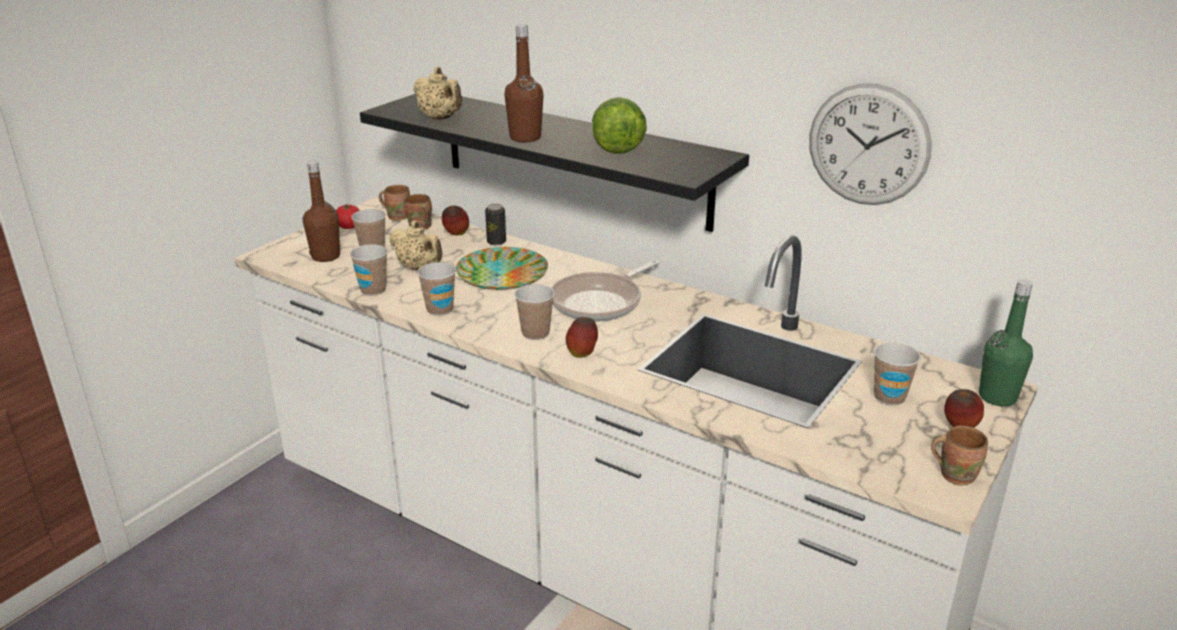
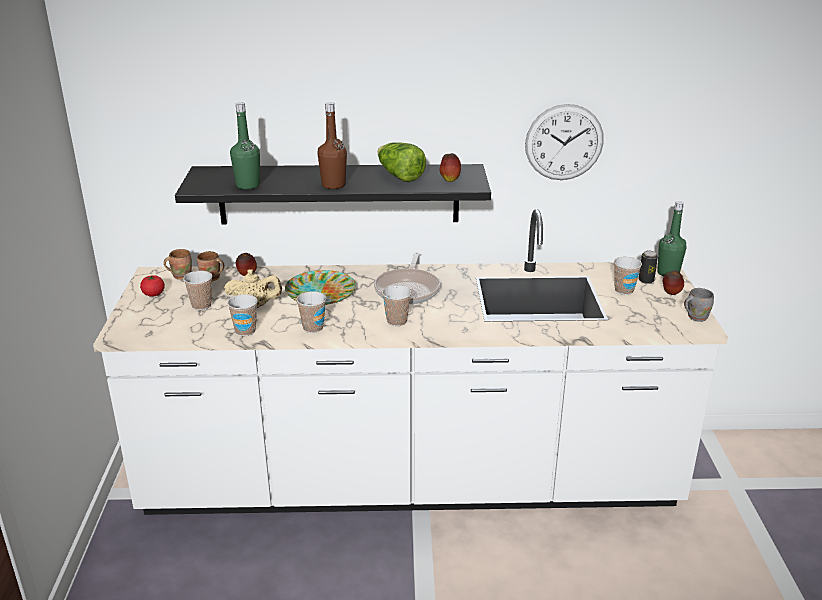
camera: 35 degrees left, 0 degrees up
(326, 256) = (170, 320): brown bottle -> none
(440, 118) = (248, 185): beige teapot -> green bottle
(496, 242) = (283, 272): can -> can (646, 280)
(582, 354) = (442, 323): apple -> apple (450, 180)
(955, 474) = (695, 317): brown mug -> grey mug

